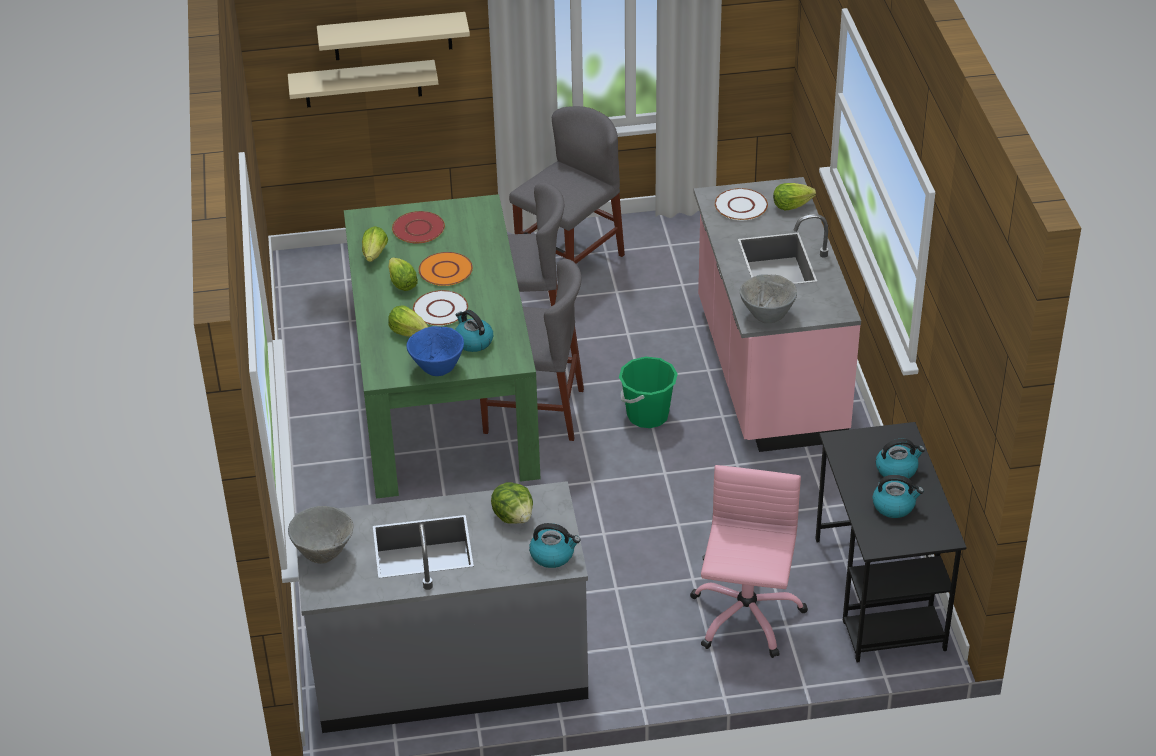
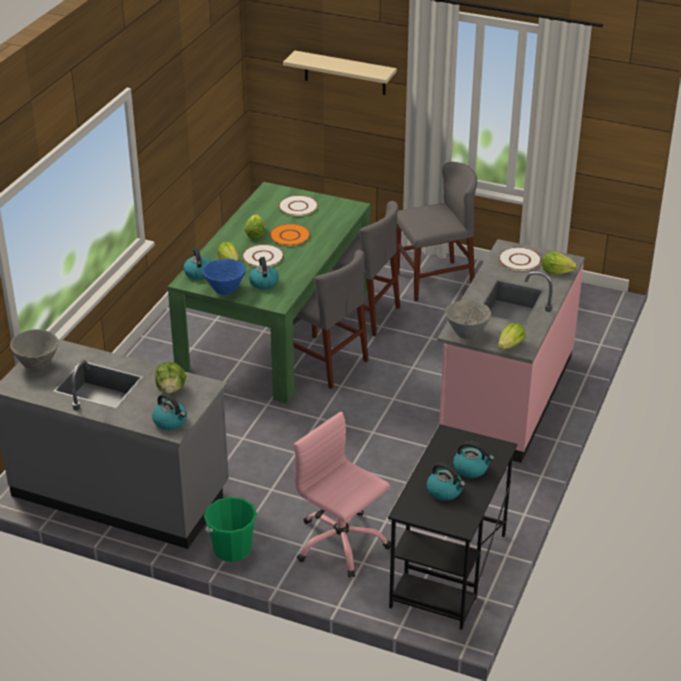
camera: 30 degrees right, 5 degrees down
(363, 83) = (321, 103): beige shelf -> none
(375, 254) = (256, 212): lettuce -> lettuce (510, 346)
(383, 359) = (198, 273): none -> kettle
(418, 228) = (298, 206): red plate -> white plate
(647, 415) = (395, 392): green bucket -> green bucket (232, 549)
(745, 616) = (340, 544): pink office chair -> pink office chair turned 90 degrees counterclockwise

